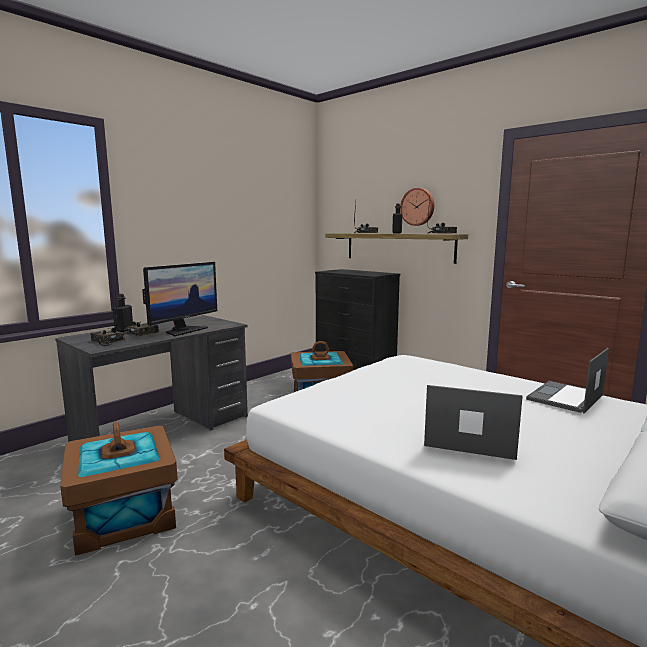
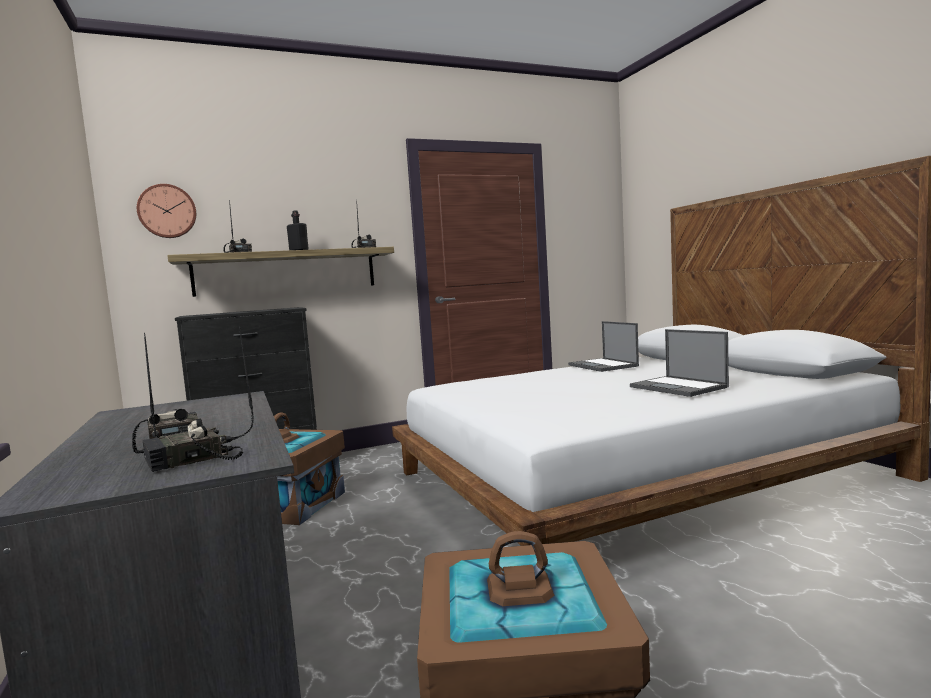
camera: 65 degrees left, 5 degrees down
(124, 330) = (86, 455): black bottle -> none
(183, 330) = (224, 416): monitor -> none
(418, 207) = (310, 217): wall clock -> wall clock (167, 211)
(468, 438) = (679, 387): laptop -> laptop turned 75 degrees counterclockwise

